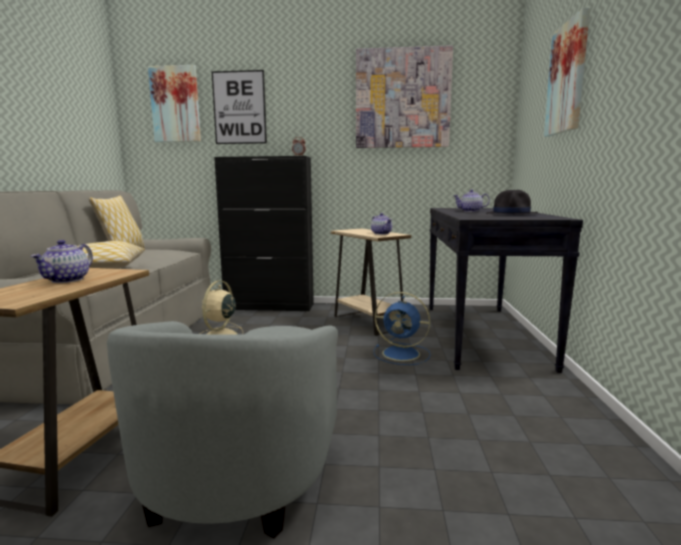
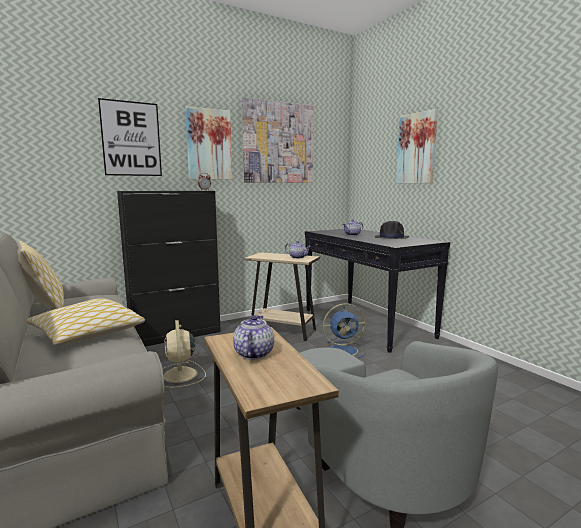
camera: 35 degrees left, 0 degrees up
(67, 280) = (253, 353): teapot -> teapot turned 150 degrees counterclockwise
(175, 104) = (51, 129): picture -> picture (208, 144)

